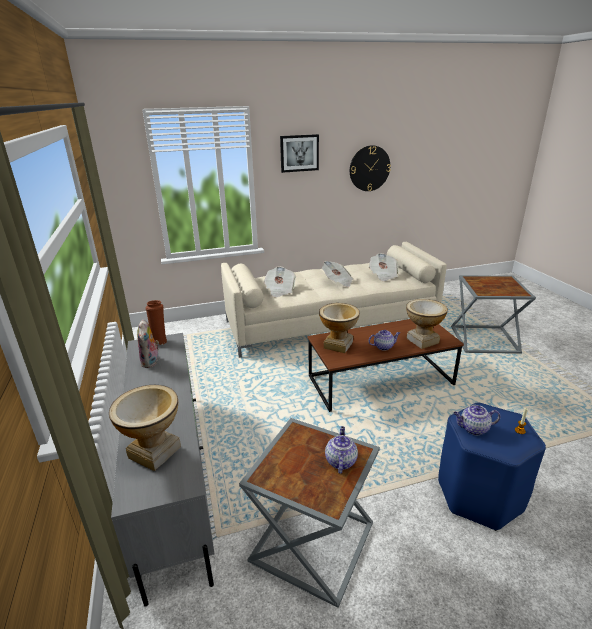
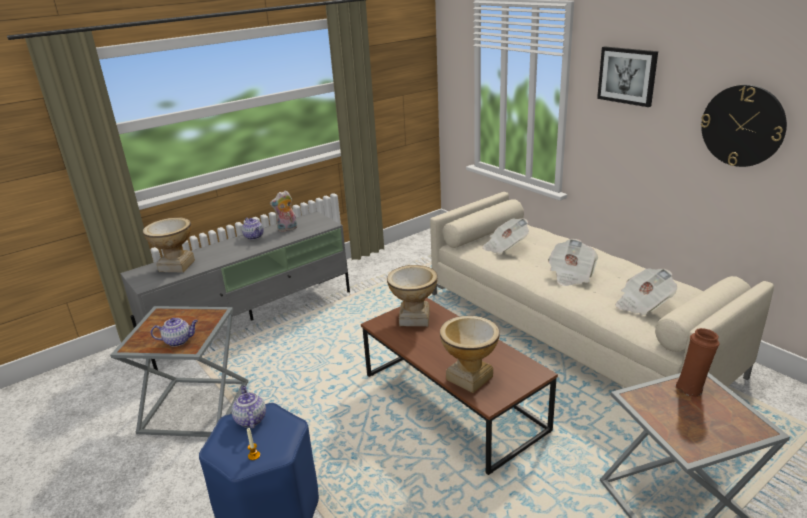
camera: 70 degrees right, 0 degrees up
(159, 341) = (321, 221): brown vase -> brown vase (691, 388)
(383, 347) = (431, 349): teapot -> teapot (254, 237)

